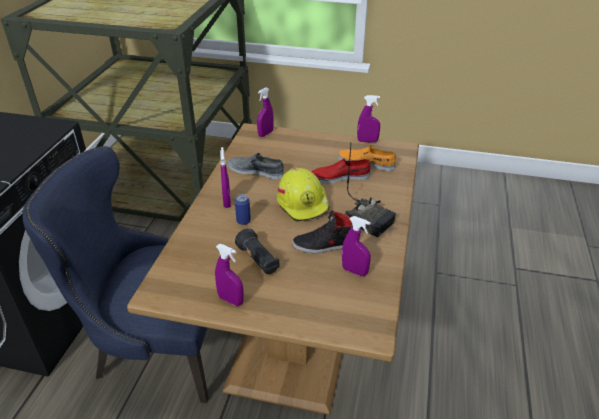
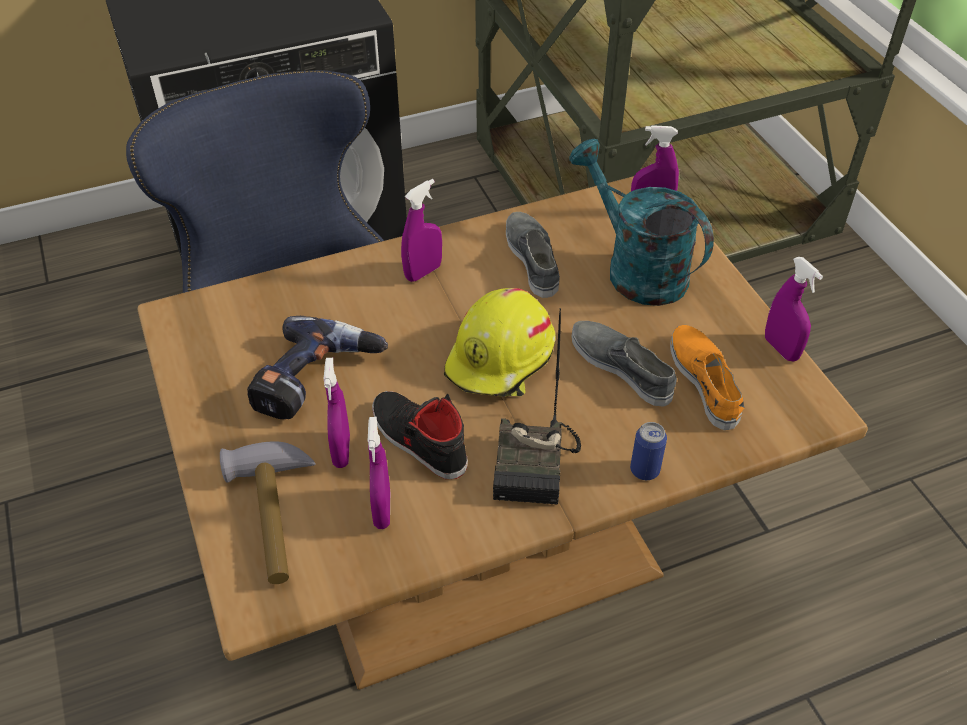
camera: 55 degrees right, 10 degrees up
(231, 300) = (213, 398): purple spray bottle -> purple spray bottle (341, 451)
(243, 221) = (393, 315): can -> can (644, 470)
(258, 260) = (317, 381): black flashlight -> power drill
(292, 151) = (635, 268): none -> turquoise watering can
(329, 306) = (276, 516): none -> hammer
(339, 177) = (622, 366): red shoe -> grey shoe

